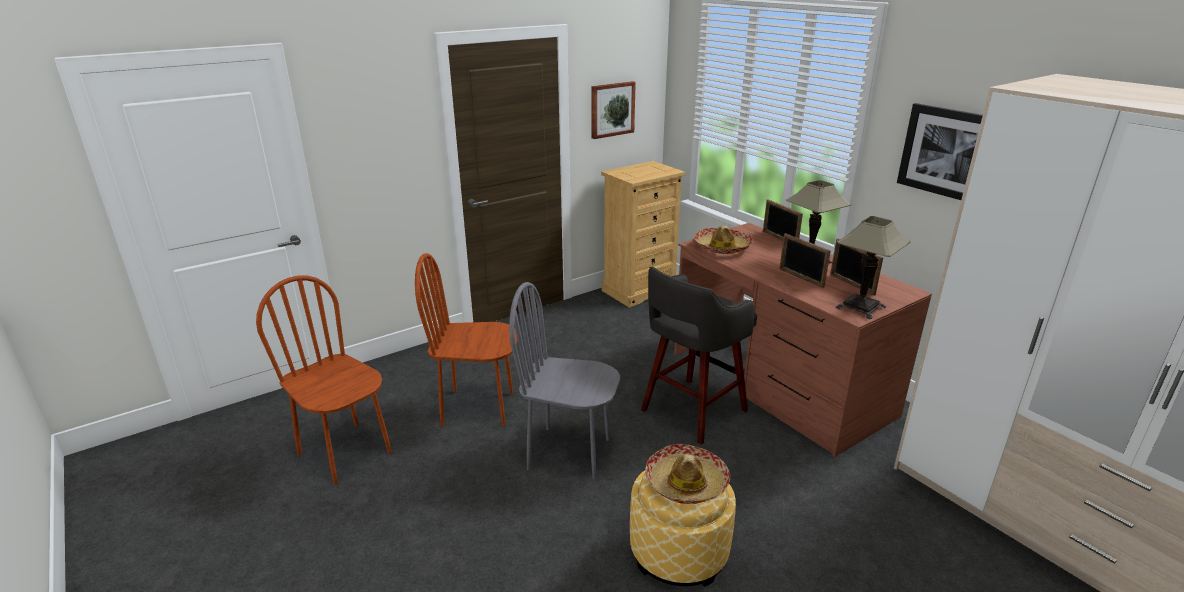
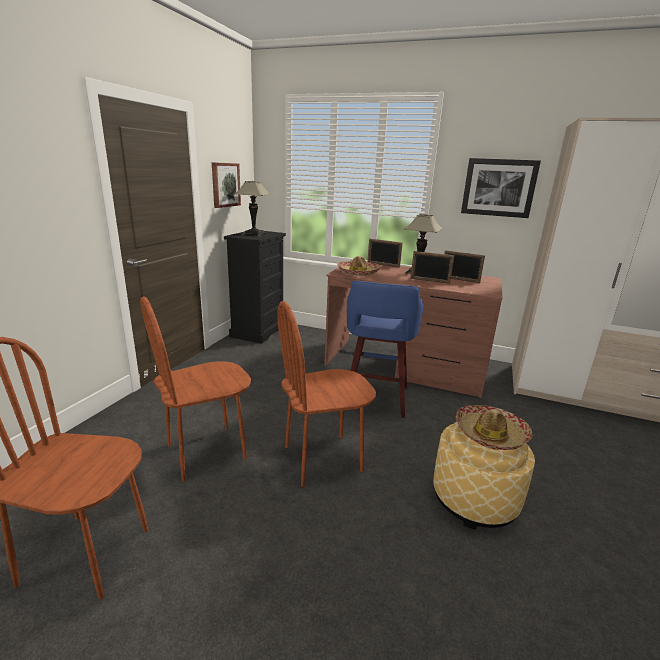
camera: 35 degrees left, 5 degrees down
(569, 453) = (323, 459): grey chair -> brown chair
(639, 290) = (258, 331): beige dresser -> black dresser
(691, 412) = (375, 398): grey stool -> blue stool
(860, 307) = (485, 289): table lamp -> table lamp (254, 234)

